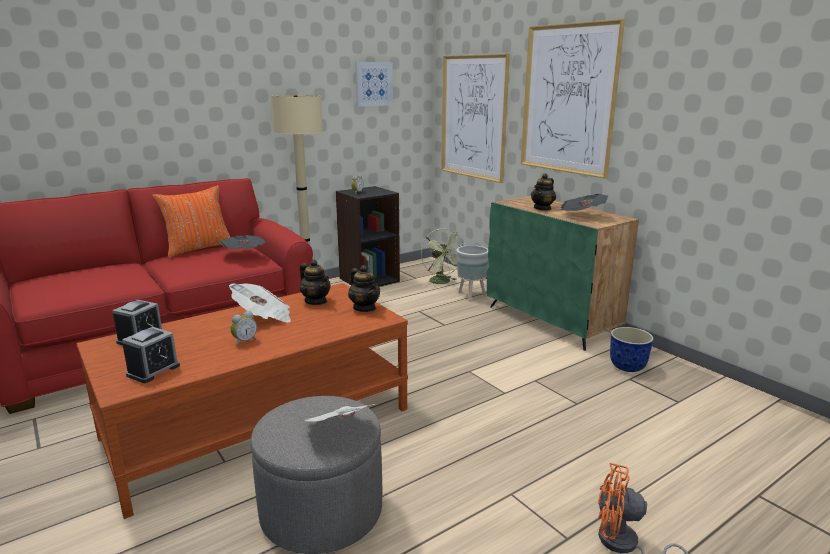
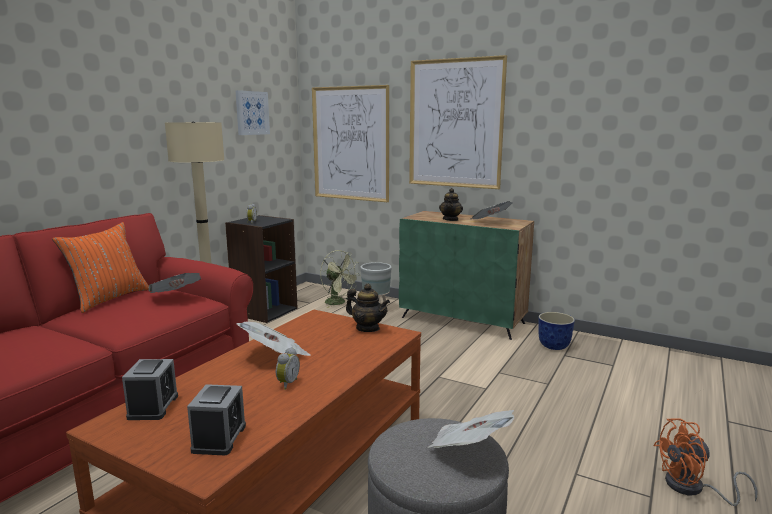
camera: 25 degrees left, 5 degrees down
(316, 301) = (310, 330): teapot -> none

